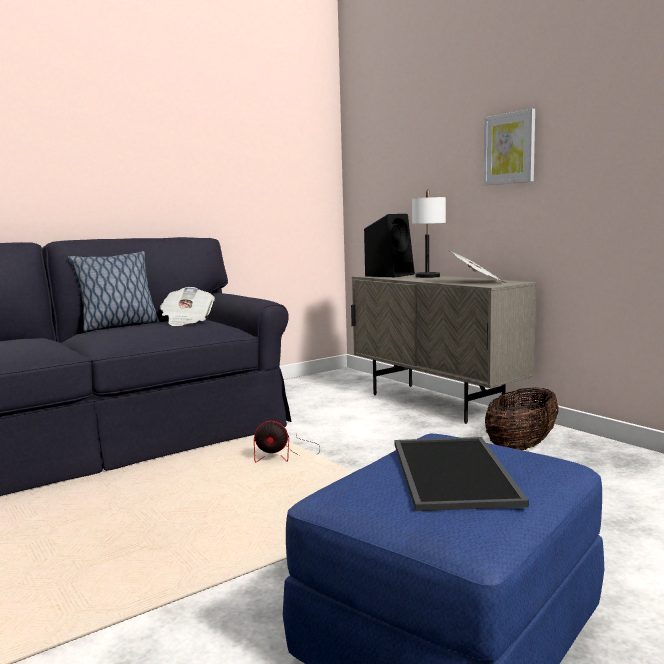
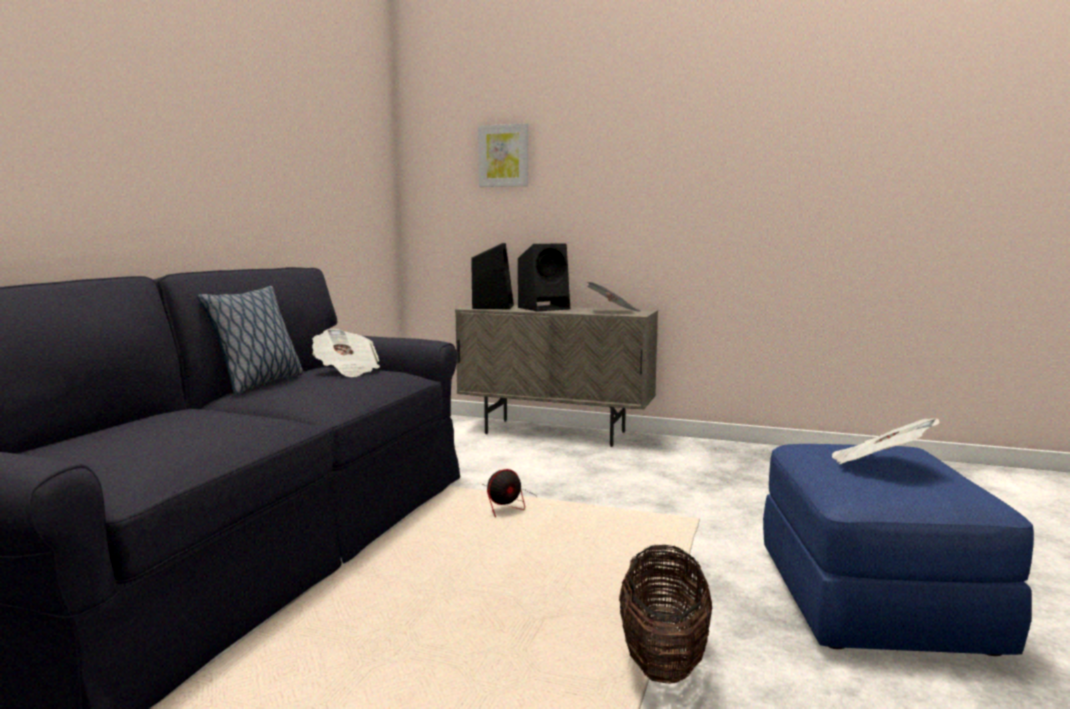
camera: 35 degrees left, 0 degrees up
(428, 277) = (544, 308): table lamp -> black speaker
(449, 471) = (878, 466): tray -> newspaper
(509, 148) = (627, 187): picture -> picture (504, 156)
(521, 447) = (685, 458): basket -> basket (663, 658)

